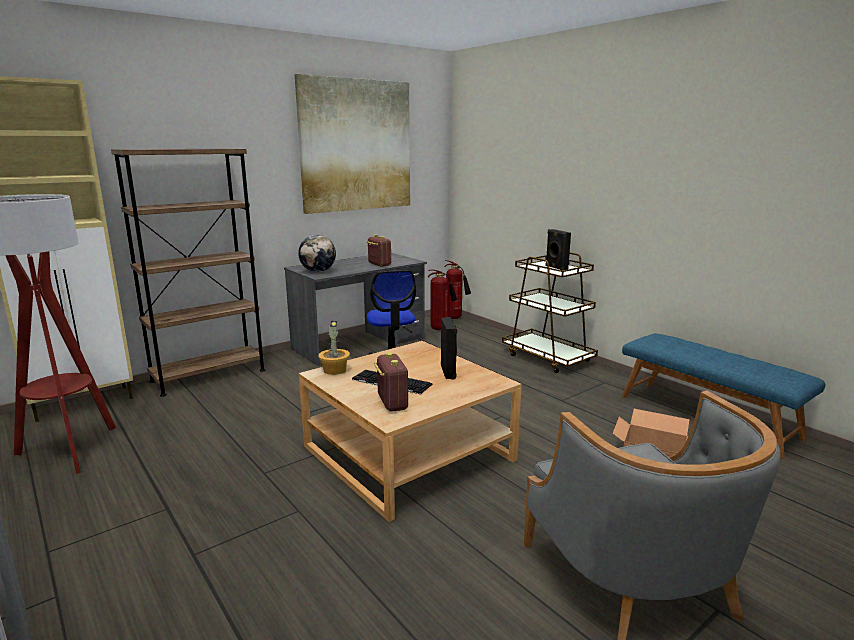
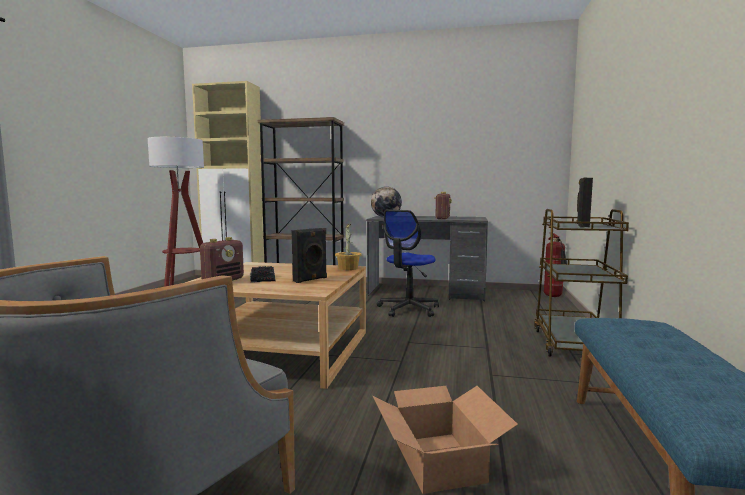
camera: 50 degrees right, 10 degrees down
(335, 370) = (263, 264): potted plant -> potted plant (348, 268)
(356, 146) = (455, 118): picture -> none
(440, 328) = (519, 299): fire extinguisher -> none

